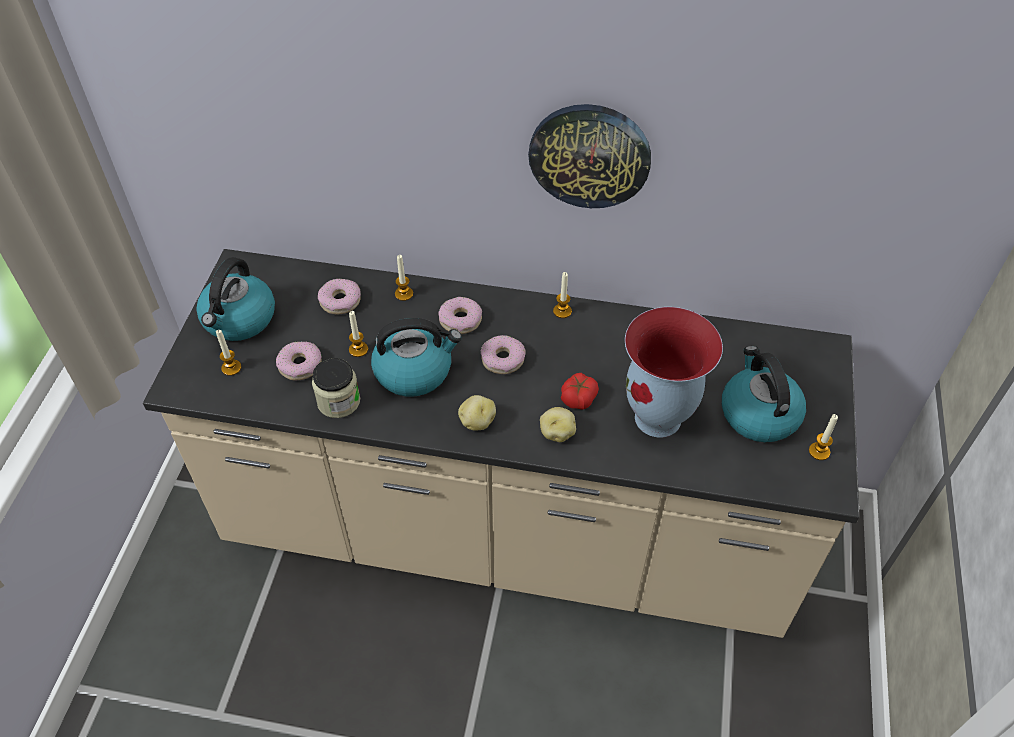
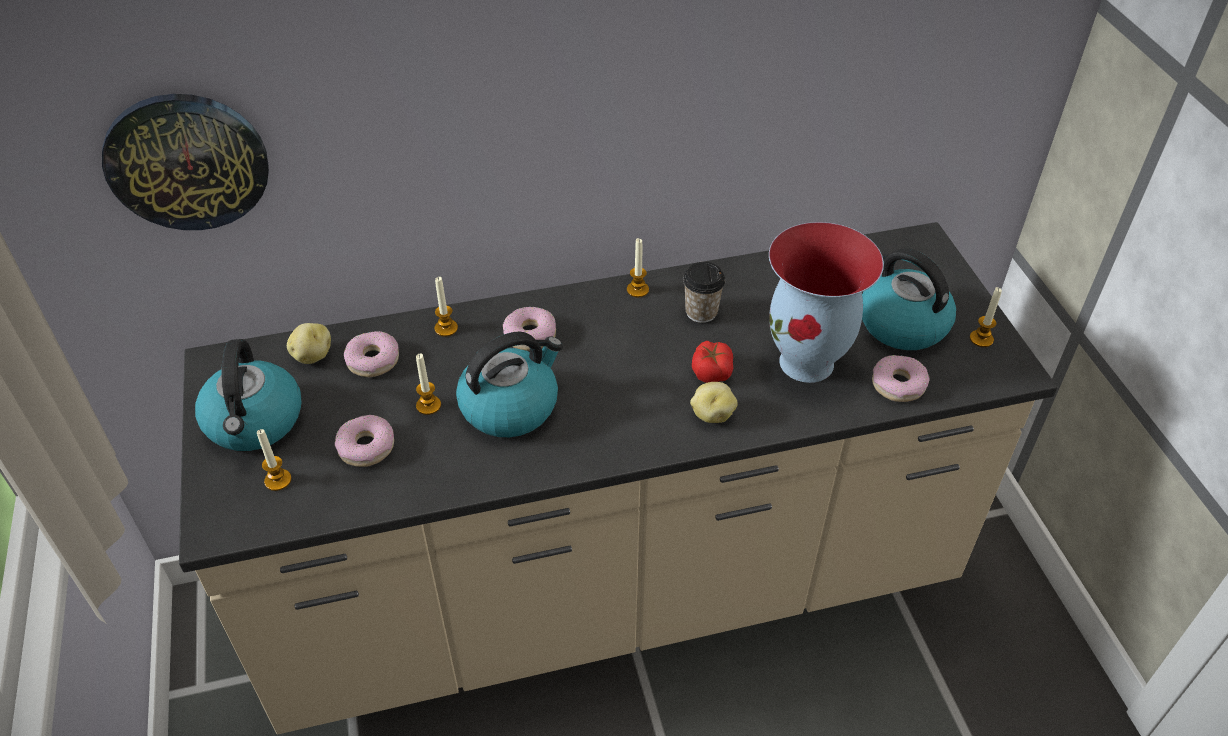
camera: 25 degrees left, 5 degrees down
(338, 401) = (439, 470): jar -> none
(477, 421) = (616, 434): potato -> potato (312, 356)
(503, 359) = (604, 359): donut -> donut (898, 384)
(590, 155) = (644, 87): wall clock -> wall clock (187, 161)
(600, 347) = (701, 312): none -> cup

